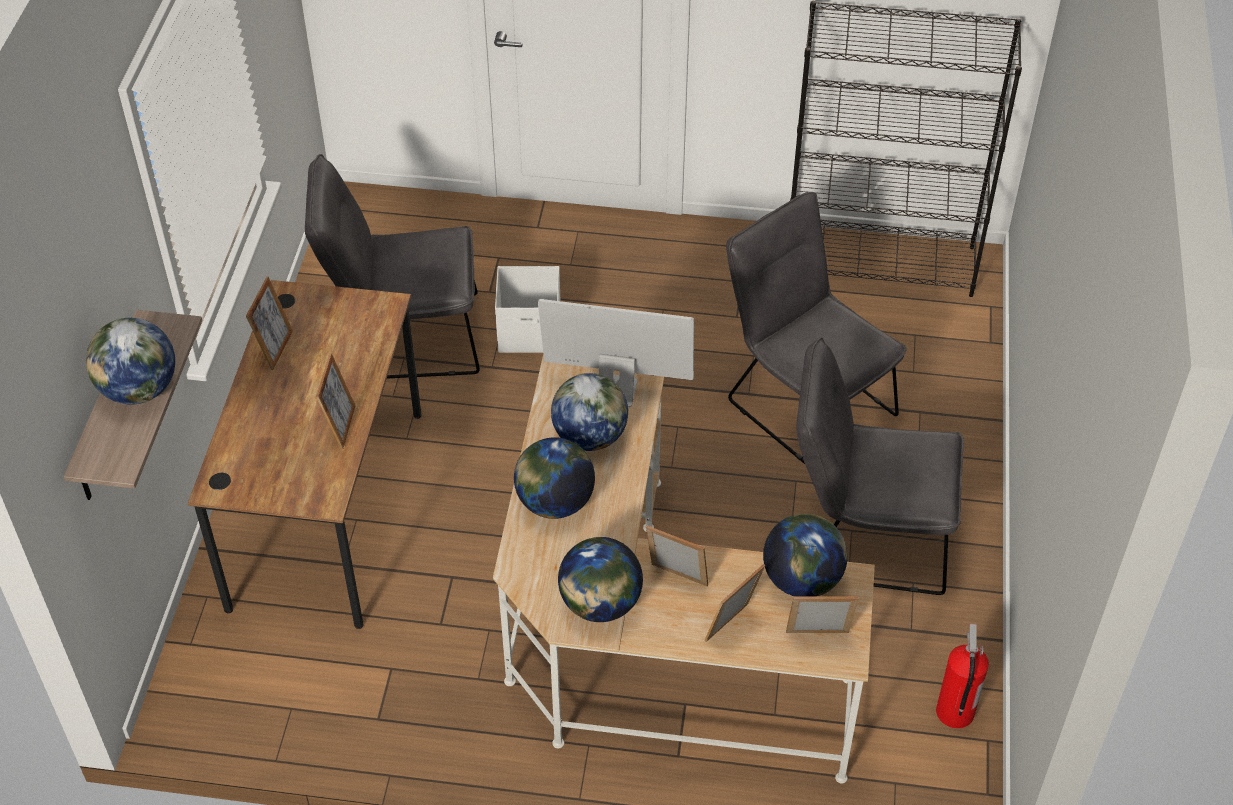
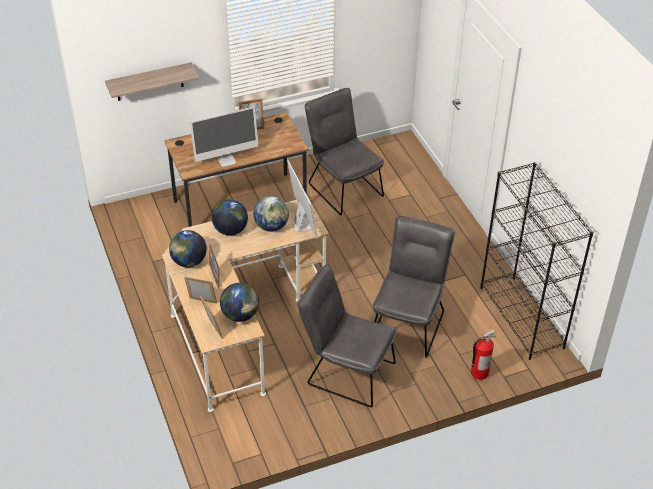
camera: 60 degrees right, 5 degrees down
(139, 390) = (153, 79): globe -> none
(340, 426) = (226, 160): picture frame -> monitor
(531, 332) = (376, 221): white storage box -> none
(864, 536) = (345, 372): grey chair -> grey chair turned 45 degrees counterclockwise
(954, 713) = (268, 437): fire extinguisher -> fire extinguisher (479, 372)

